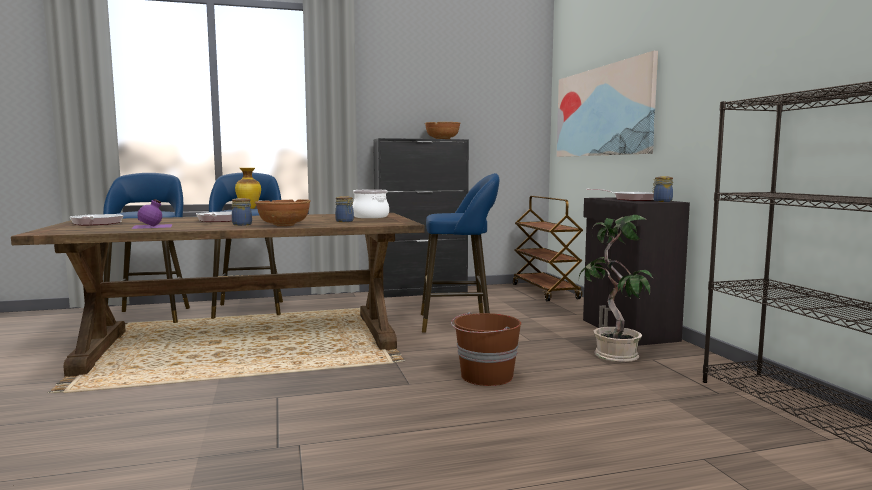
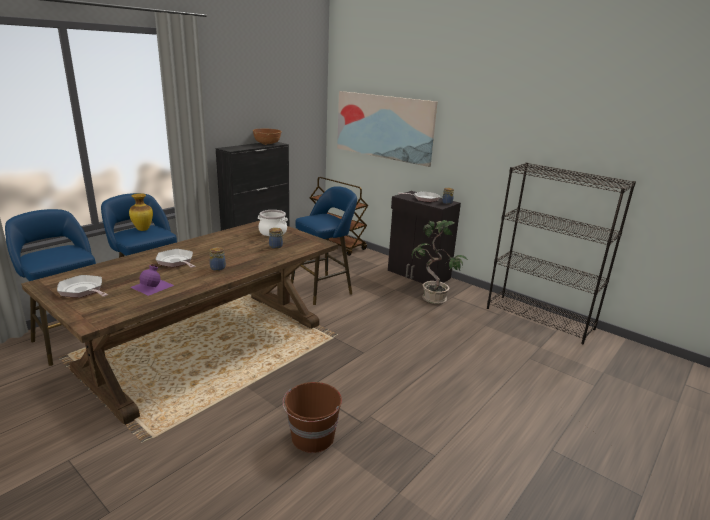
camera: 35 degrees left, 15 degrees up
(283, 225) = (251, 263): brown bowl -> none
(486, 376) = (394, 334): brown bucket -> brown bucket (312, 437)

